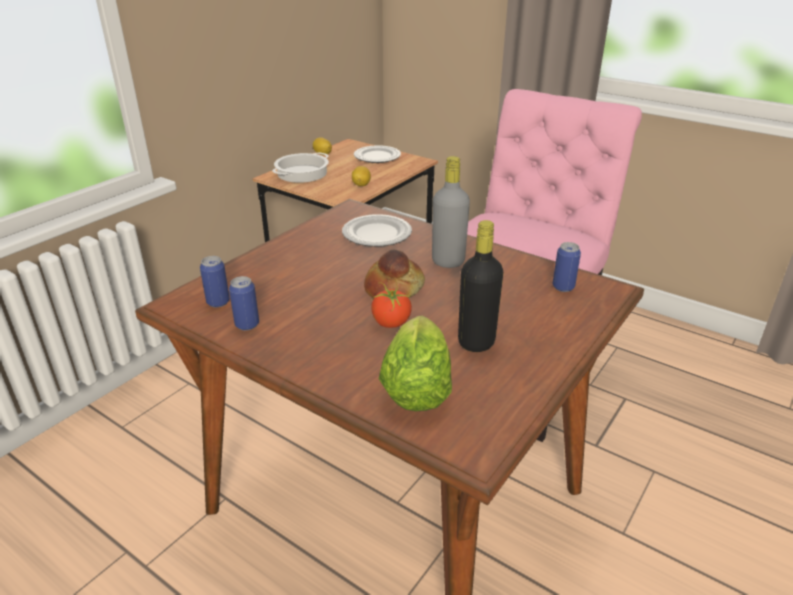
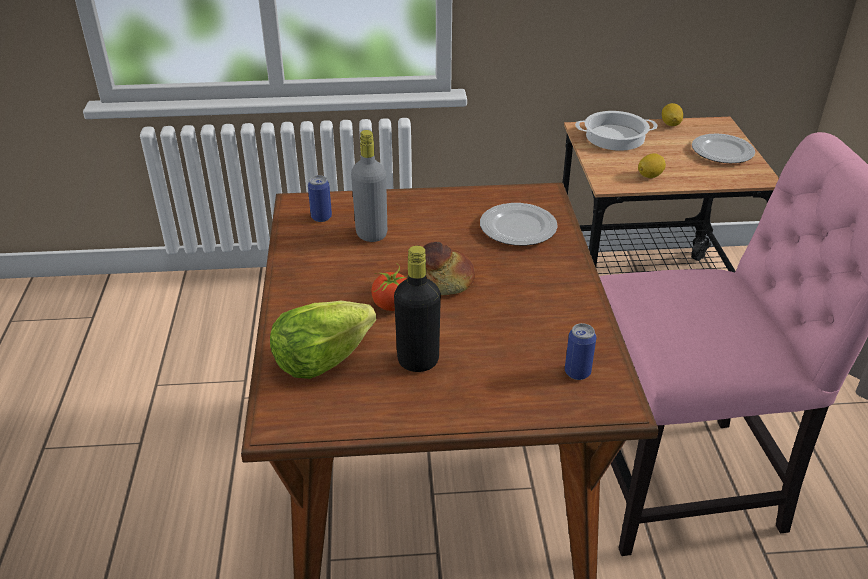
camera: 50 degrees right, 5 degrees up
(247, 324) = (310, 244): can -> none
(448, 261) = (527, 287): grey bottle -> grey bottle (371, 234)

